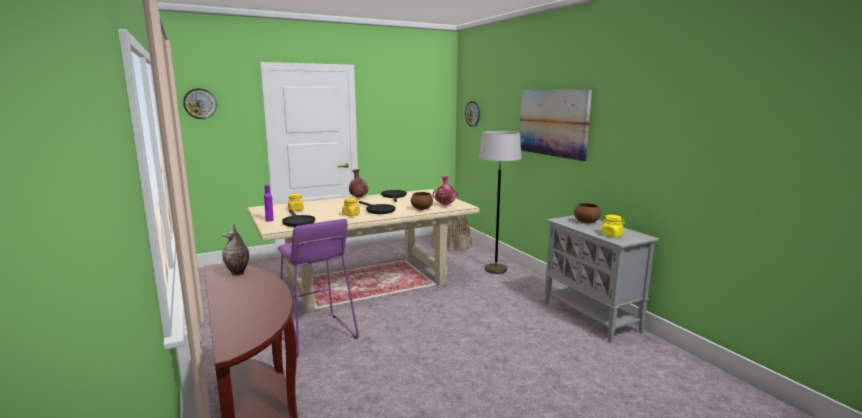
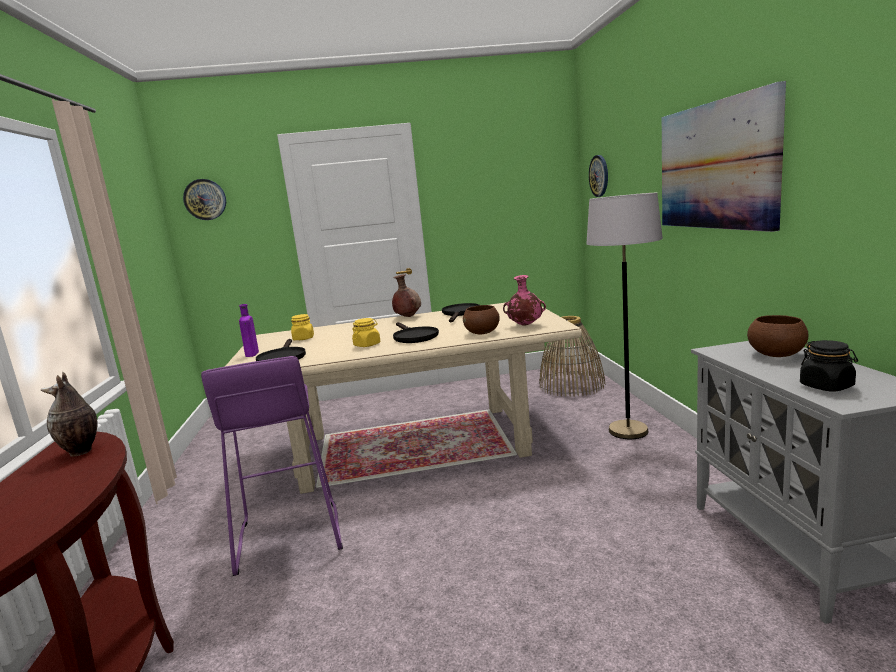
camera: 20 degrees right, 0 degrees up
(612, 235) = (827, 386): yellow jar -> black jar

